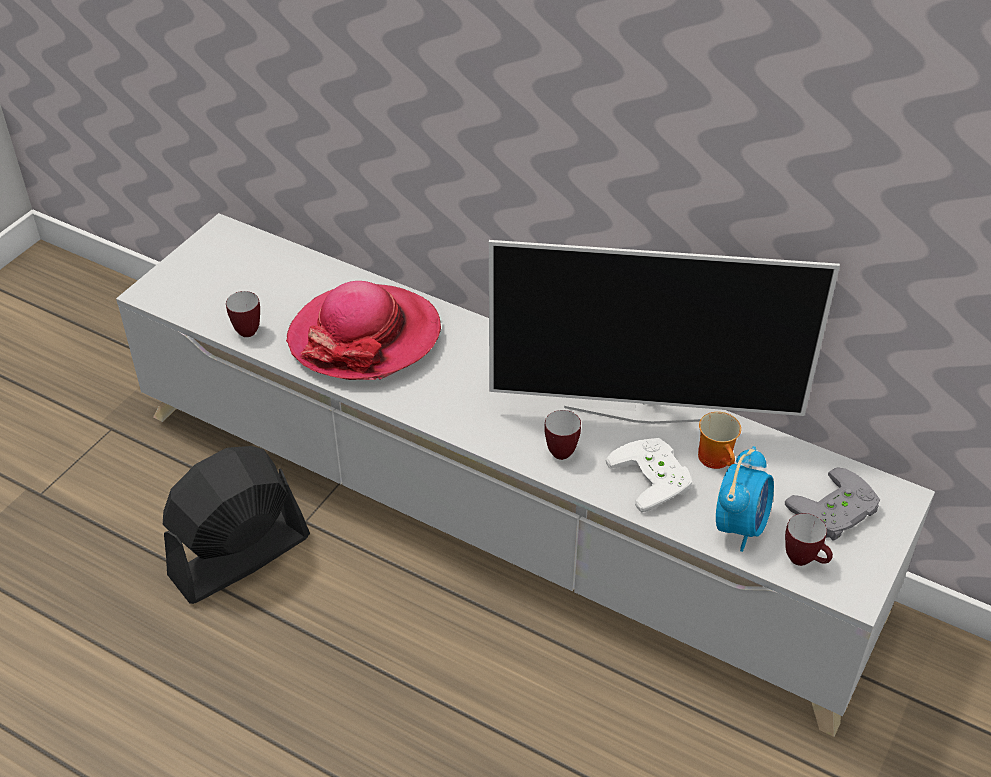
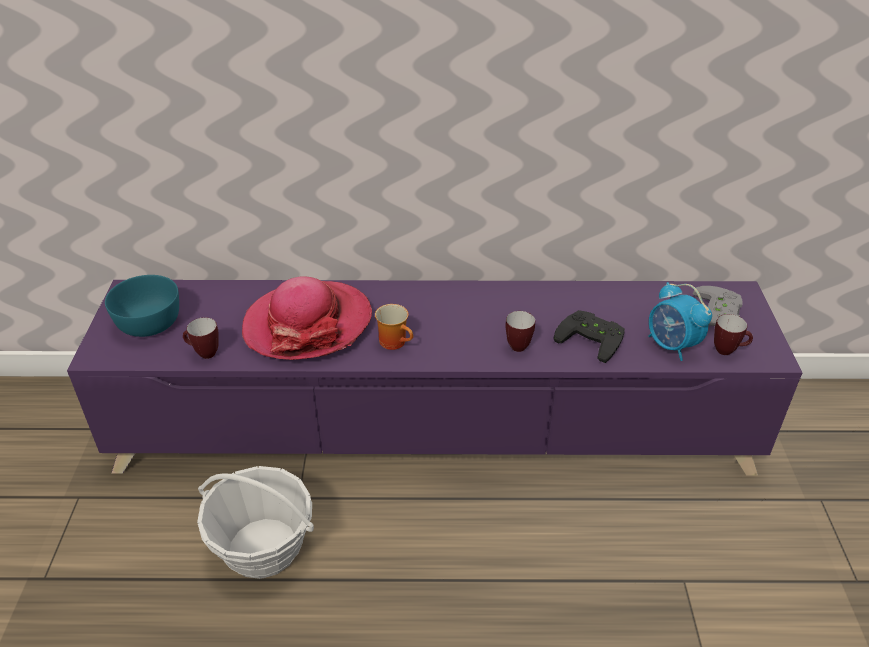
camera: 30 degrees left, 5 degrees down
(219, 274) = (149, 322): none -> turquoise bowl
(239, 556) = (263, 547): black fan -> basket
(495, 509) = (434, 428): white tv stand -> purple tv stand
(643, 412) = (547, 300): television -> none
(655, 477) = (592, 337): white game controller -> black game controller
(718, 459) = (620, 311): mug -> mug (396, 341)
(740, 526) = (671, 346): alarm clock -> alarm clock turned 150 degrees clockwise

